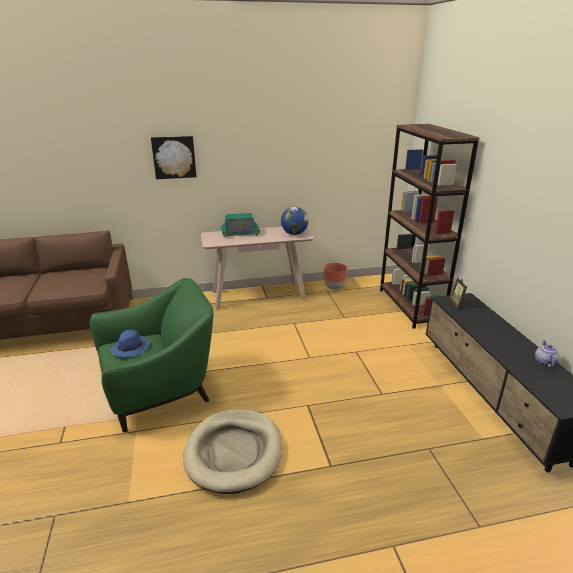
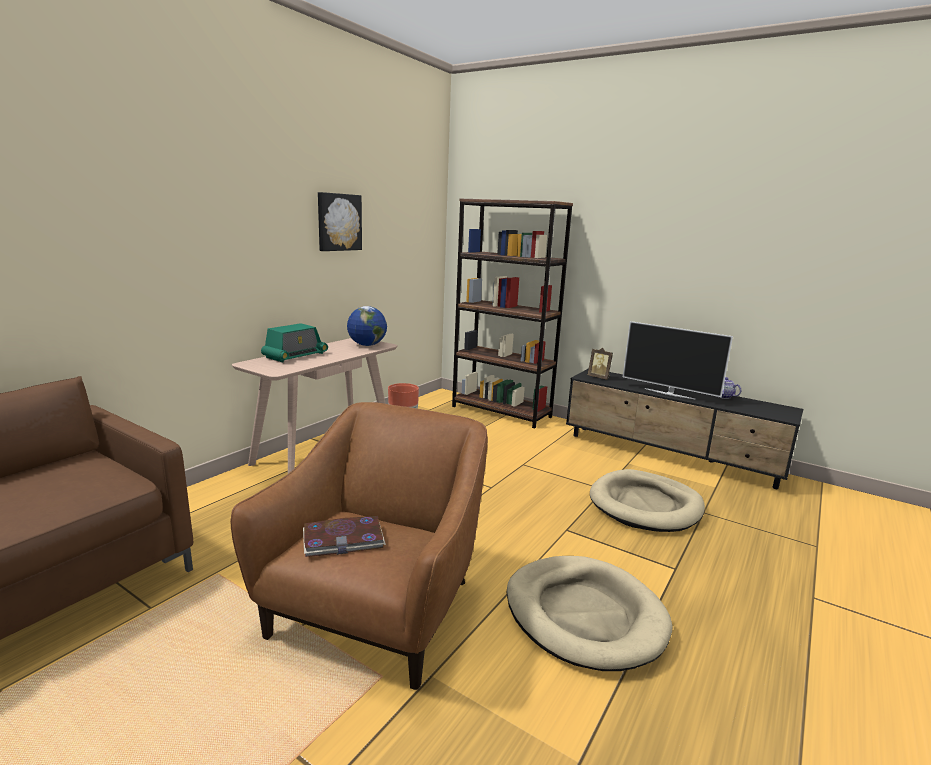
camera: 45 degrees left, 10 degrees down
(130, 348) = (343, 539): blue hat -> book
(160, 391) = (378, 608): green armchair -> brown armchair
(174, 157) = (185, 233): picture -> picture (338, 222)
(391, 419) = (645, 505): none -> beige dog bed
(490, 340) = (669, 393): none -> television

